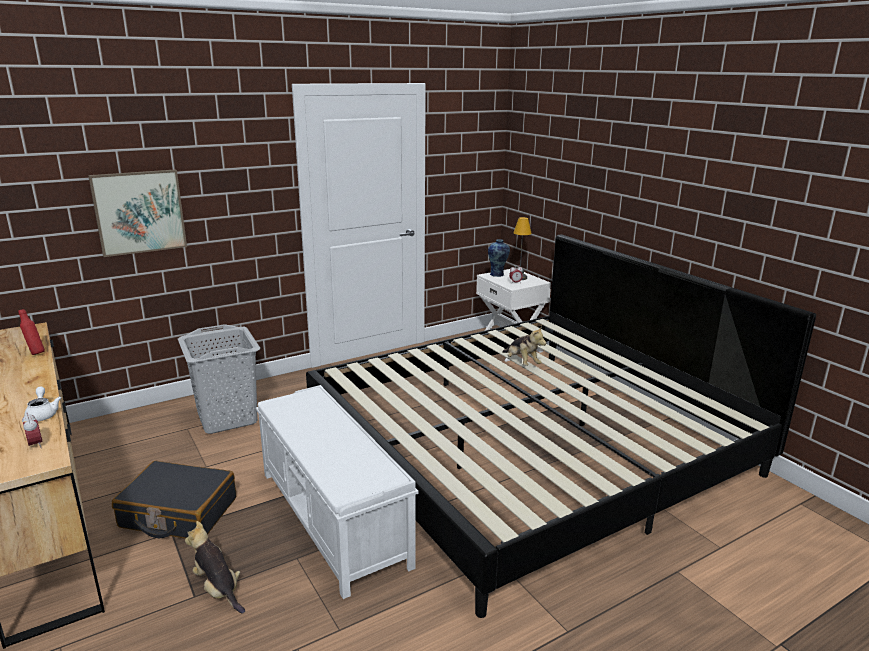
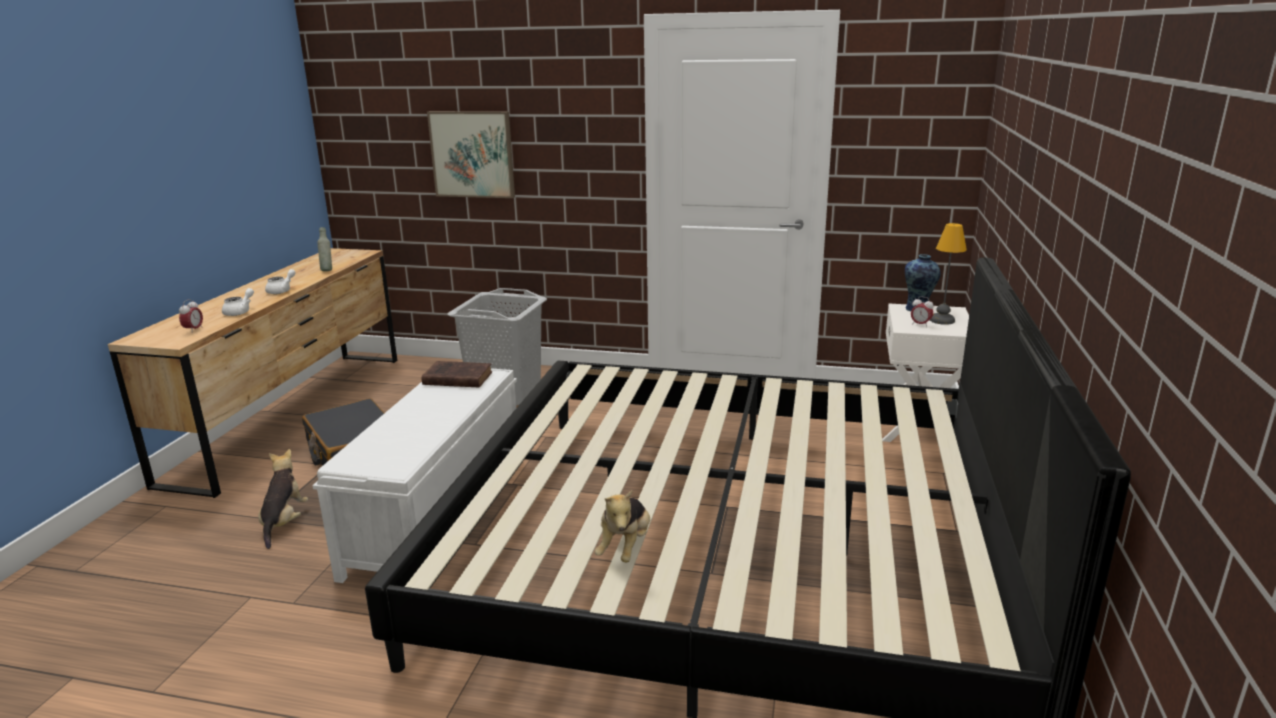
camera: 45 degrees right, 0 degrees up
(35, 353) = (327, 270): red bottle -> grey bottle
(36, 383) = (282, 291): none -> white teapot
(293, 405) = (456, 378): none -> brown book
(522, 363) = (796, 430): plush toy -> plush toy (625, 547)

